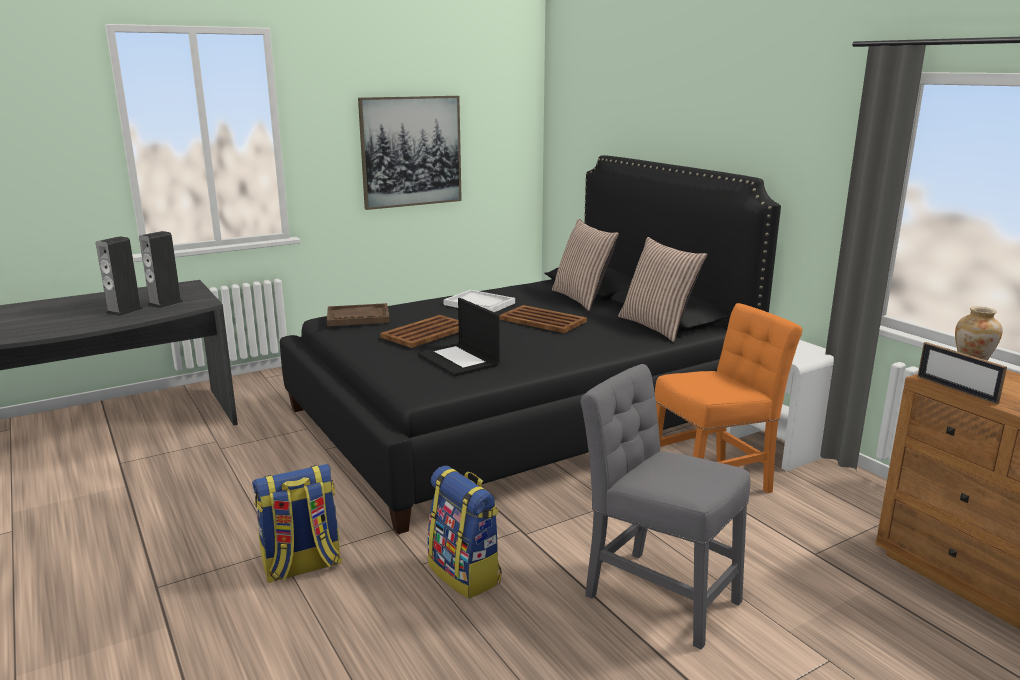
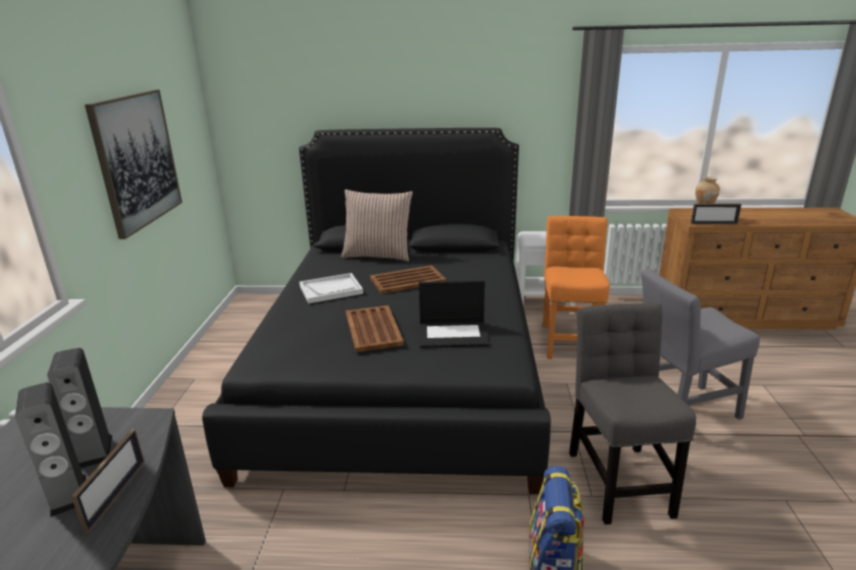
camera: 55 degrees left, 5 degrees up
(129, 318) = (116, 495): none -> picture frame
(358, 317) = (282, 348): brown tray -> none
(466, 574) = (618, 478): backpack -> grey chair
(657, 326) = (470, 253): pillow -> none

